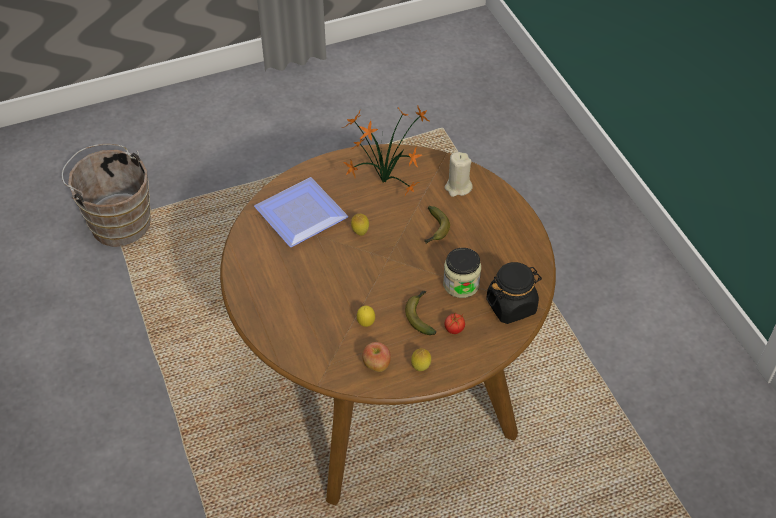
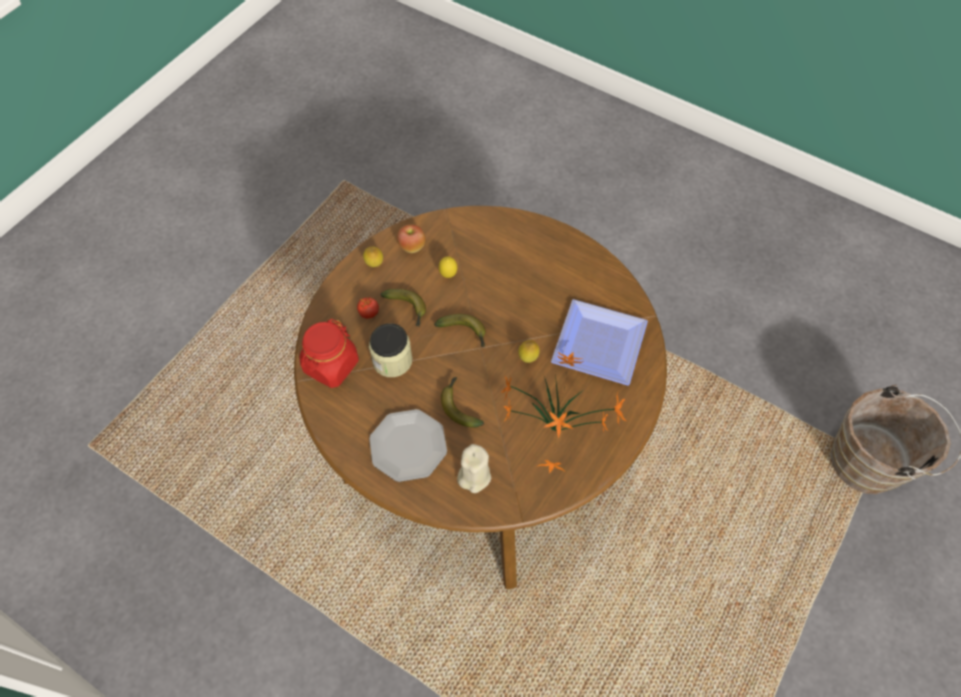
camera: 145 degrees right, 10 degrees up
(390, 274) = (465, 332): none -> banana
(489, 225) = (408, 445): none -> plate
(511, 306) = (331, 365): black jar -> red jar

